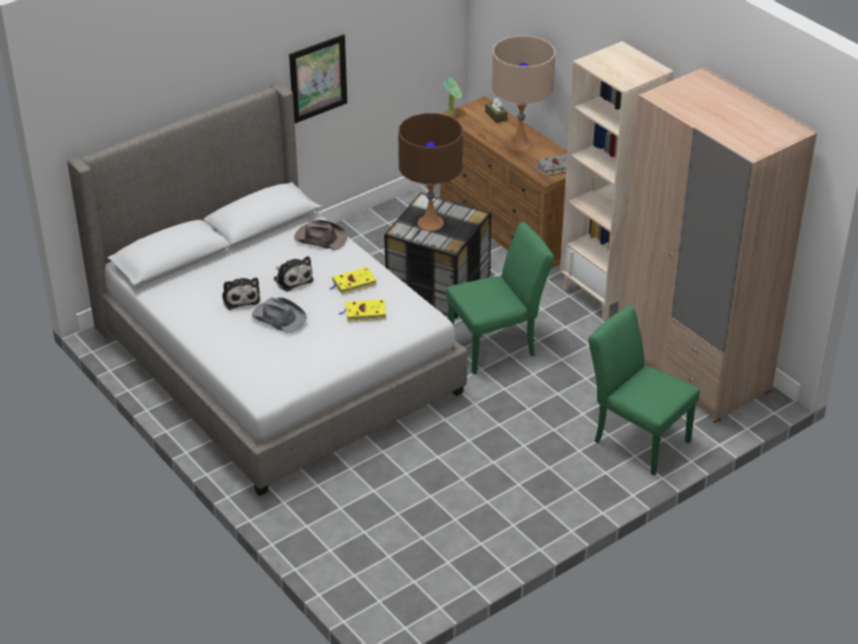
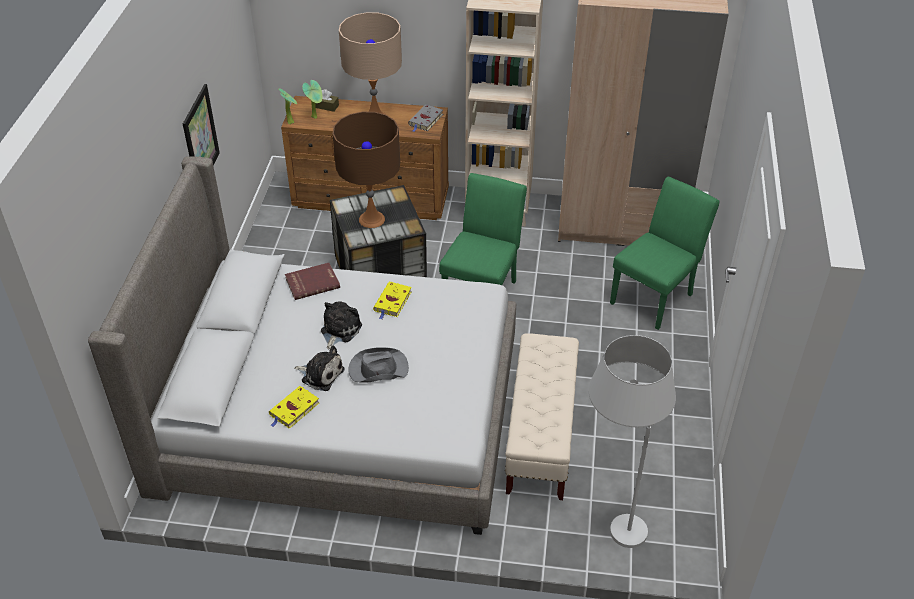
camera: 45 degrees left, 5 degrees up
(292, 279) = (339, 330): plush toy -> plush toy turned 75 degrees counterclockwise
(320, 238) = (312, 282): brown hat -> red book
(356, 554) = (610, 521): none -> white floor lamp
(364, 313) = (435, 320): yellow book -> yellow book (293, 410)
(390, 468) = (540, 436): none -> beige bench
(476, 120) = (316, 116): none -> potted plant
(635, 438) = (656, 296): green chair -> green chair turned 135 degrees clockwise

